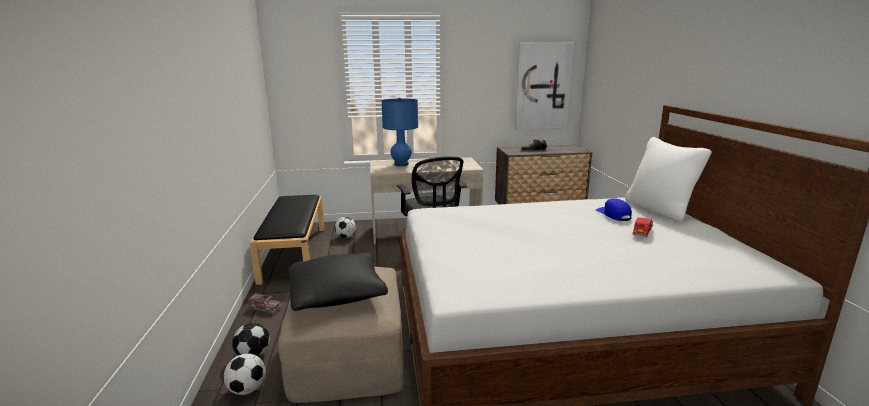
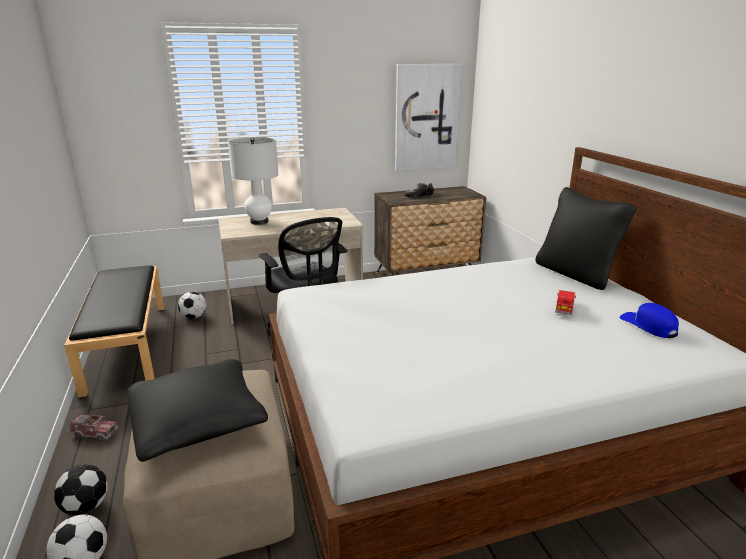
camera: 10 degrees left, 5 degrees up
(401, 164) = (259, 221): blue table lamp -> white table lamp
(613, 214) = (527, 283): blue cap -> blue cap (648, 325)
(659, 210) = (575, 274): white pillow -> black pillow

